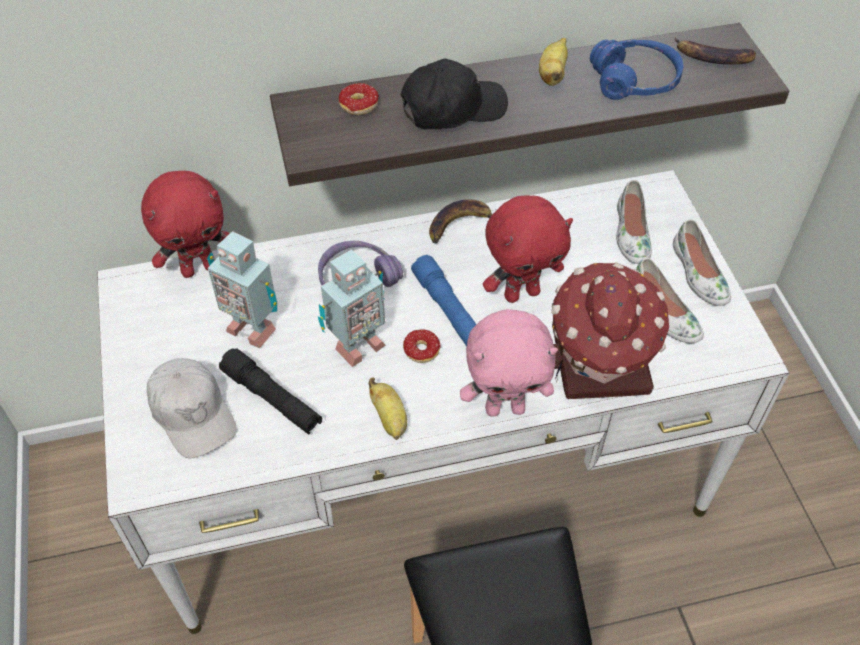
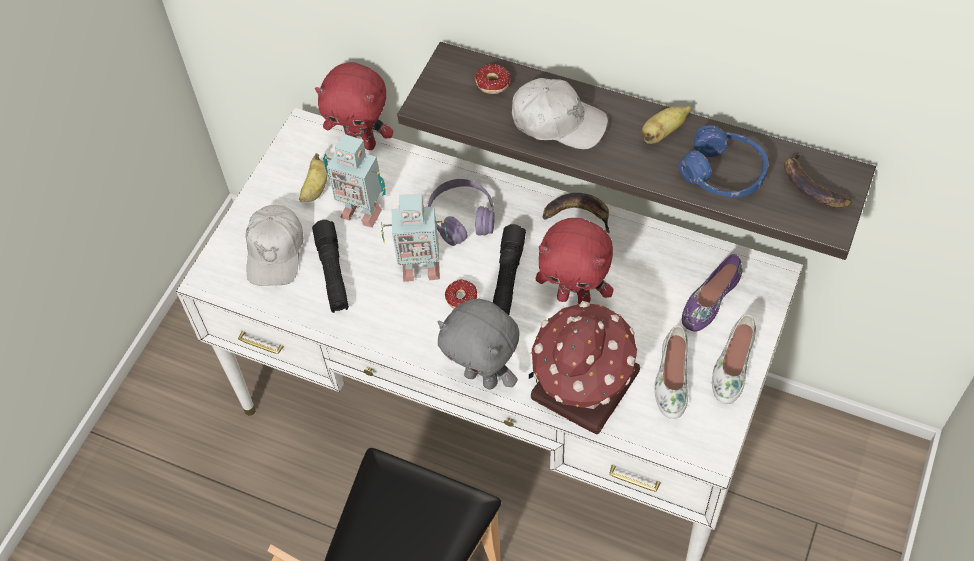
camera: 40 degrees right, 5 degrees up
(252, 327) = (361, 211): toy robot -> toy robot turned 45 degrees counterclockwise
(390, 419) = (397, 335): banana -> banana (315, 189)
(448, 310) = (507, 278): blue flashlight -> black flashlight
(452, 108) = (558, 122): black cap -> white cap
(505, 407) = (482, 377): pink plush toy -> grey plush toy
(631, 233) = (709, 300): white shoe -> purple shoe

